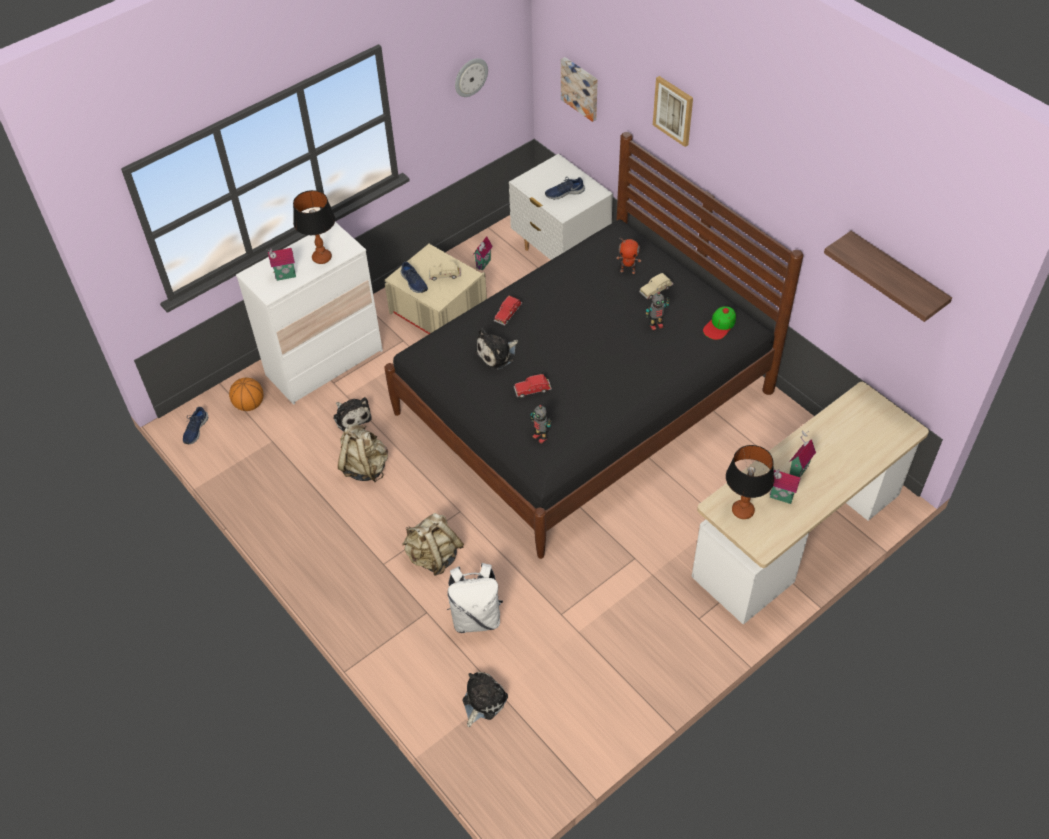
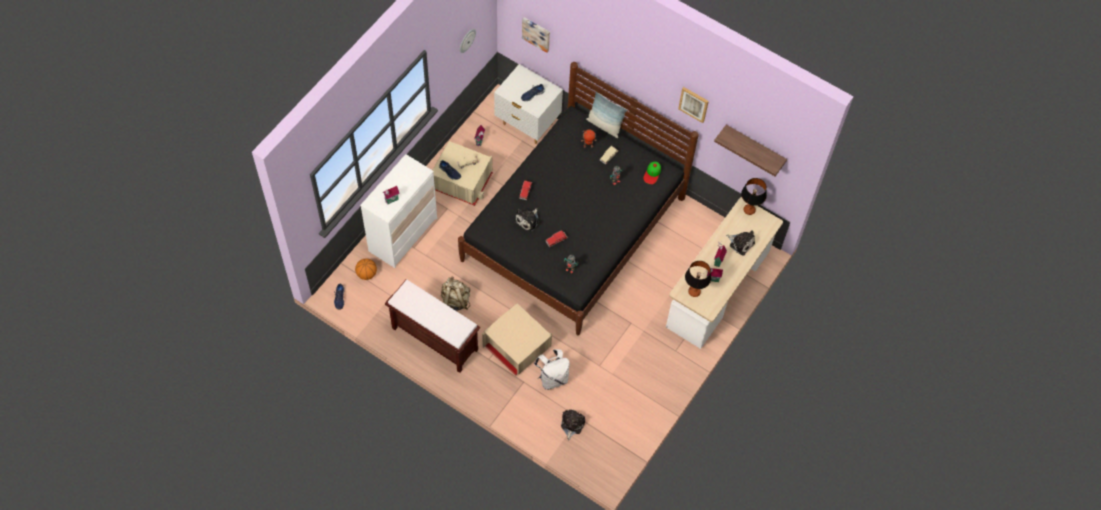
camera: 20 degrees left, 10 degrees up
(309, 516) = (434, 339): none -> brown bench
(321, 258) = (409, 183): table lamp -> table lamp (749, 210)
(351, 417) = (434, 268): plush toy -> plush toy (740, 243)
(434, 556) = (516, 347): beige backpack -> beige storage box
(662, 250) = (604, 125): none -> pillow
(673, 110) = (606, 55): picture -> picture (693, 104)

